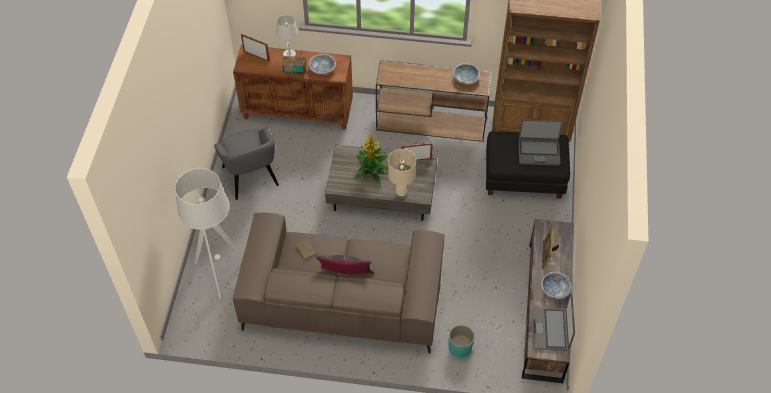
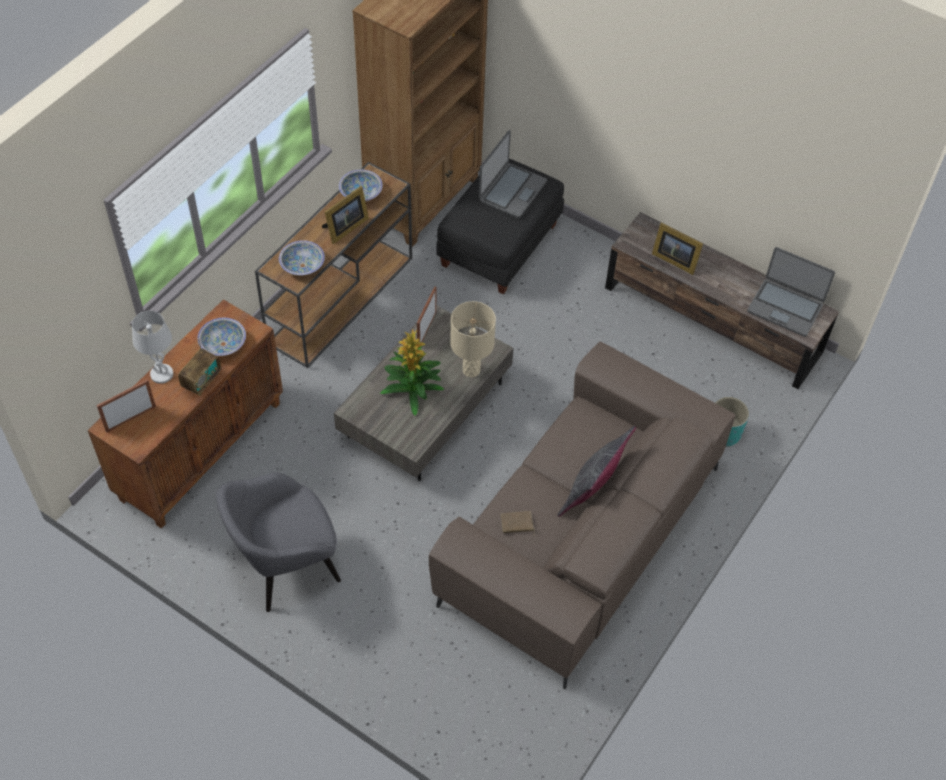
camera: 65 degrees left, 0 degrees up
(220, 273) = (444, 679): grey floor lamp -> none
(250, 177) = (286, 565): grey armchair -> grey armchair turned 150 degrees clockwise
(435, 82) = (344, 228): none -> picture frame
(555, 289) = (728, 276): bowl -> bowl (302, 265)

